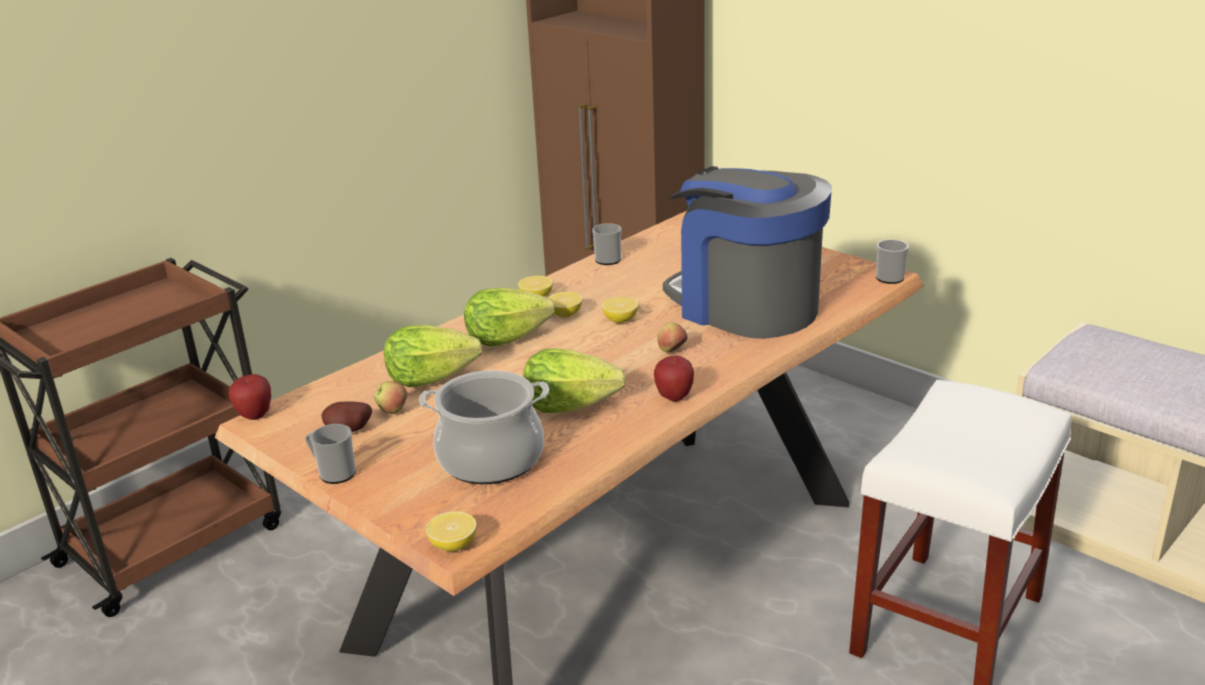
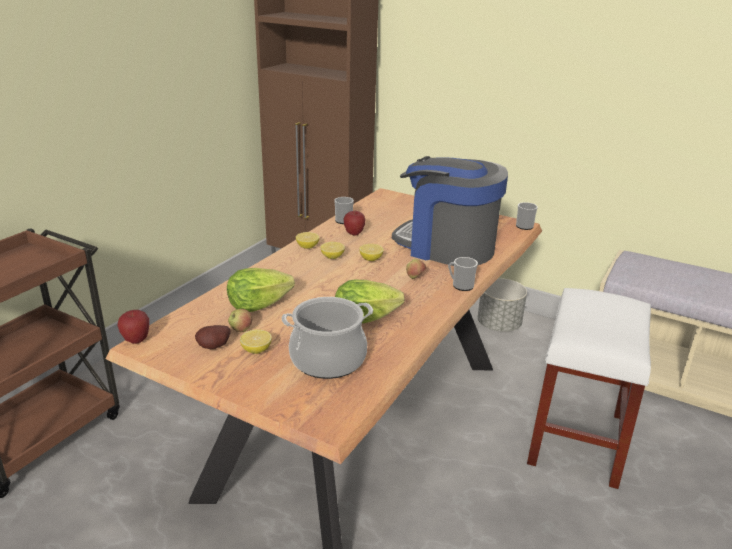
camera: 15 degrees left, 0 degrees up
(333, 473) = (215, 379): mug -> mug (460, 286)
(453, 545) = (330, 426): lemon -> lemon (256, 350)
(506, 339) = (299, 275): lettuce -> none
(674, 397) = (432, 308): apple -> apple (354, 233)
(886, 437) = (499, 325): none -> grey planter

